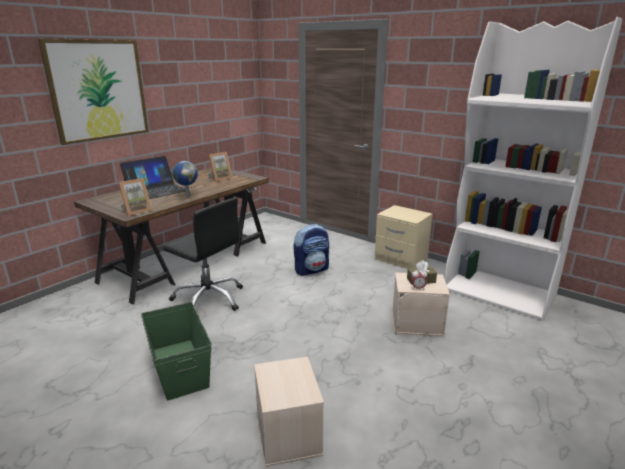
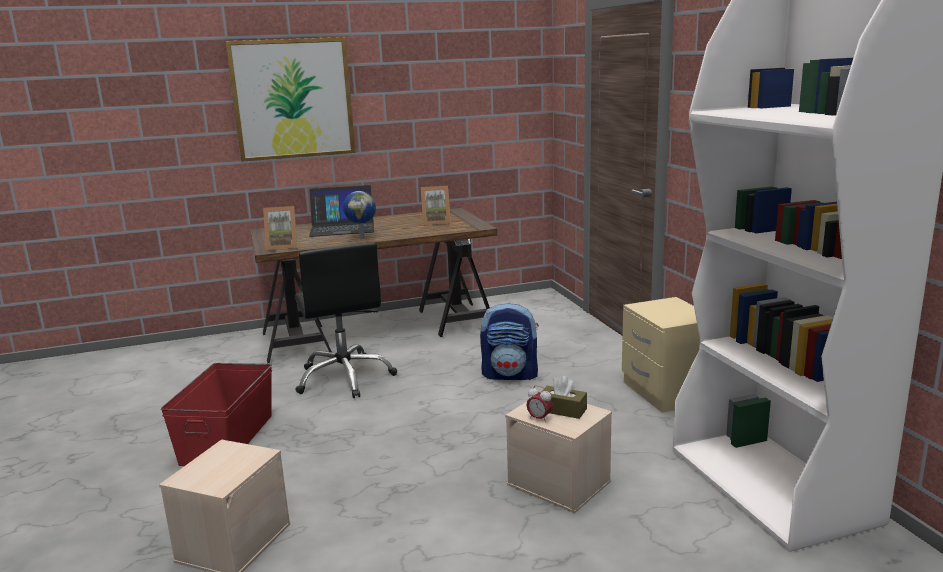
camera: 35 degrees right, 5 degrees down
(179, 367) = (226, 439): green storage box -> red storage box

